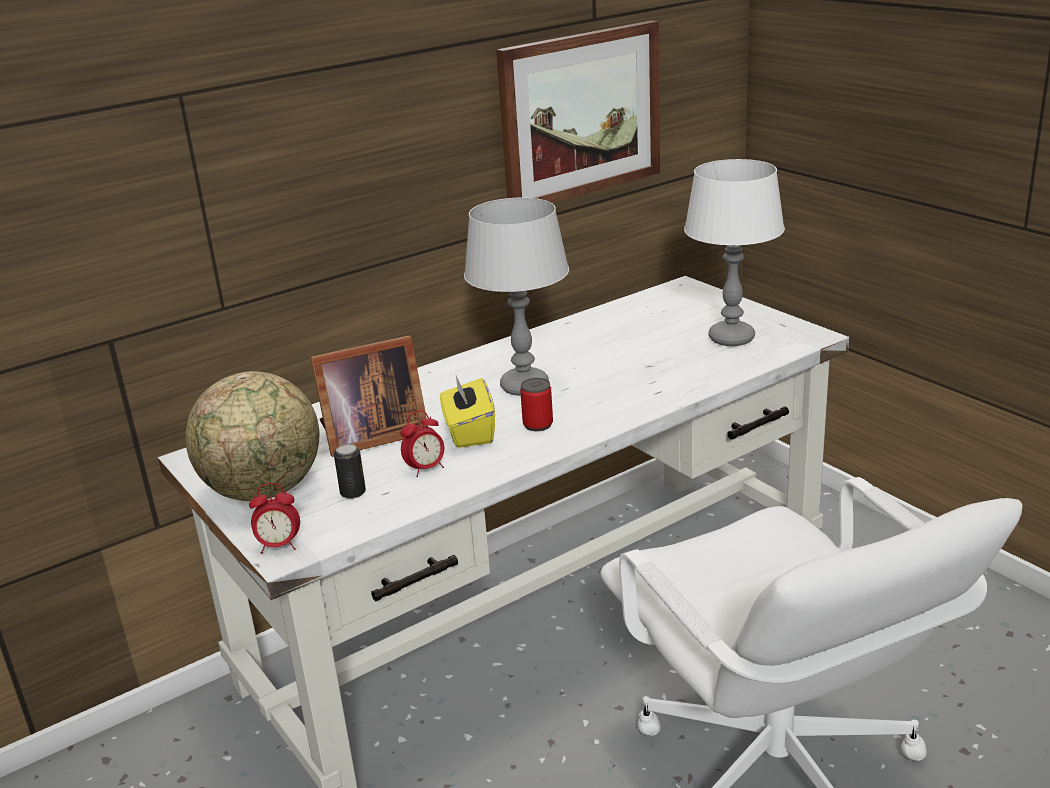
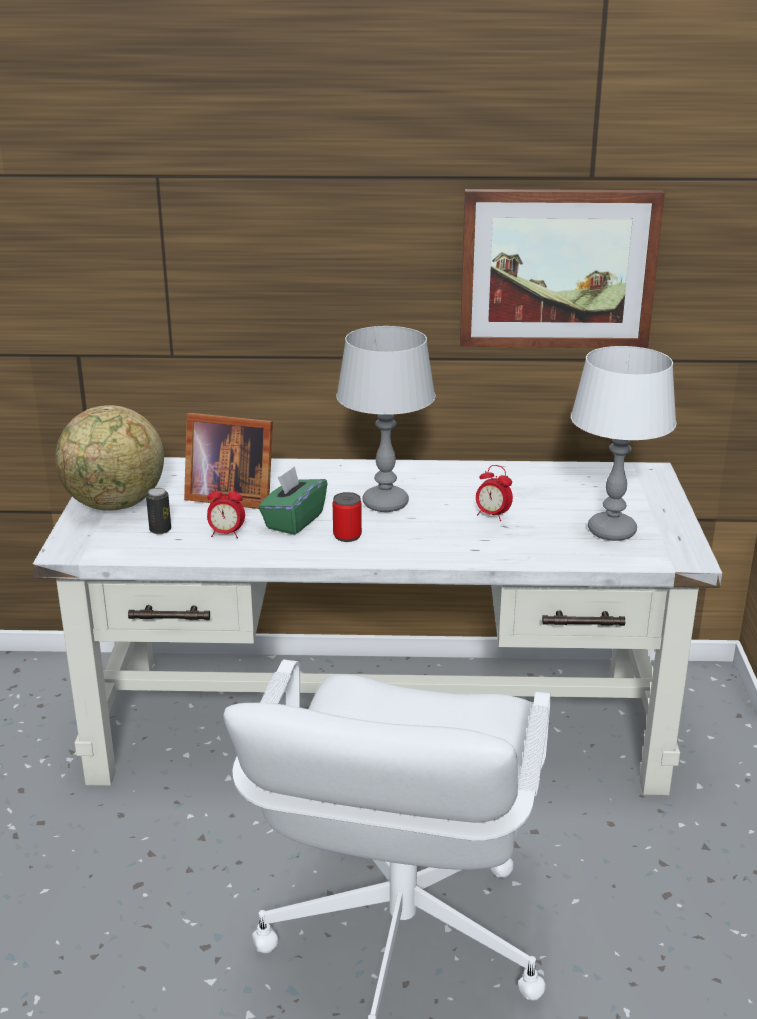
camera: 35 degrees right, 0 degrees up
(279, 546) = (70, 544): alarm clock -> alarm clock (492, 515)
(469, 432) = (293, 521): yellow tissue box -> green tissue box

